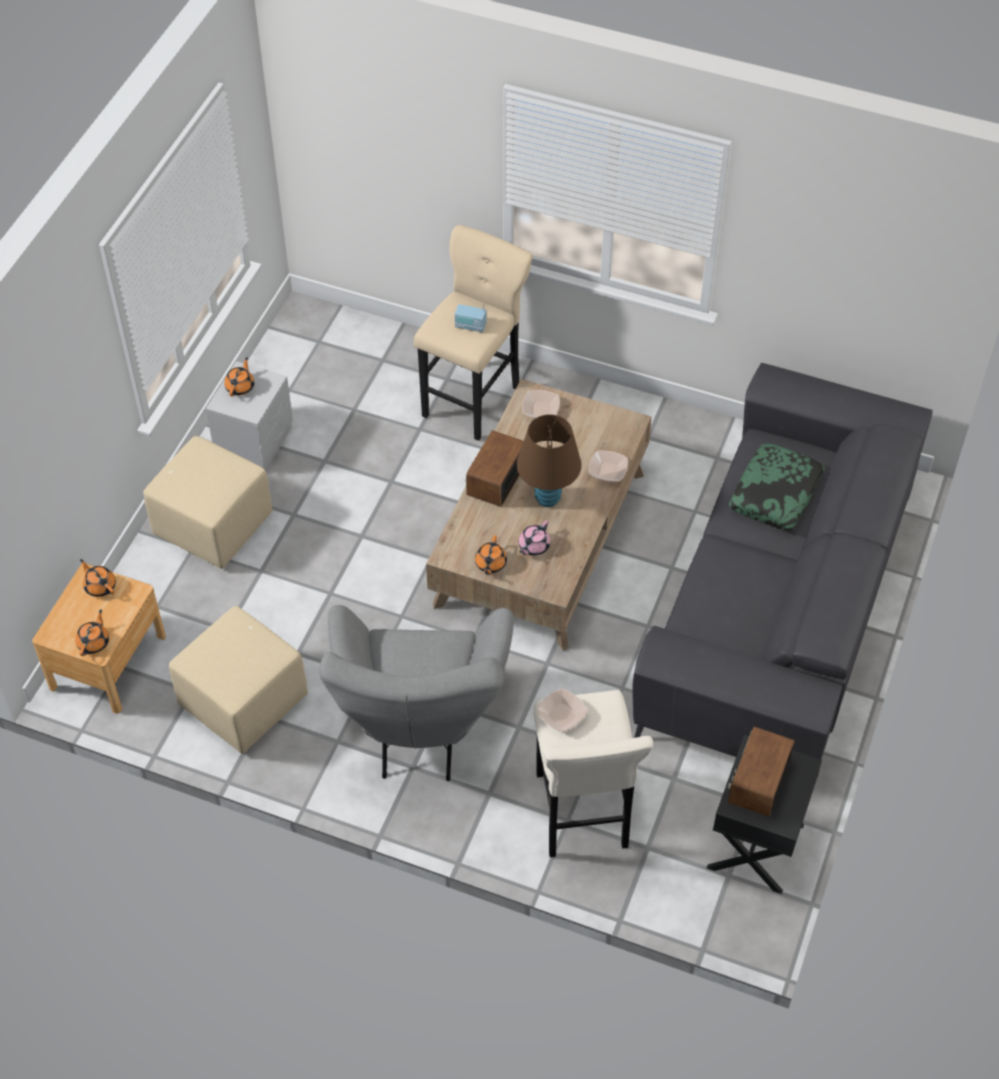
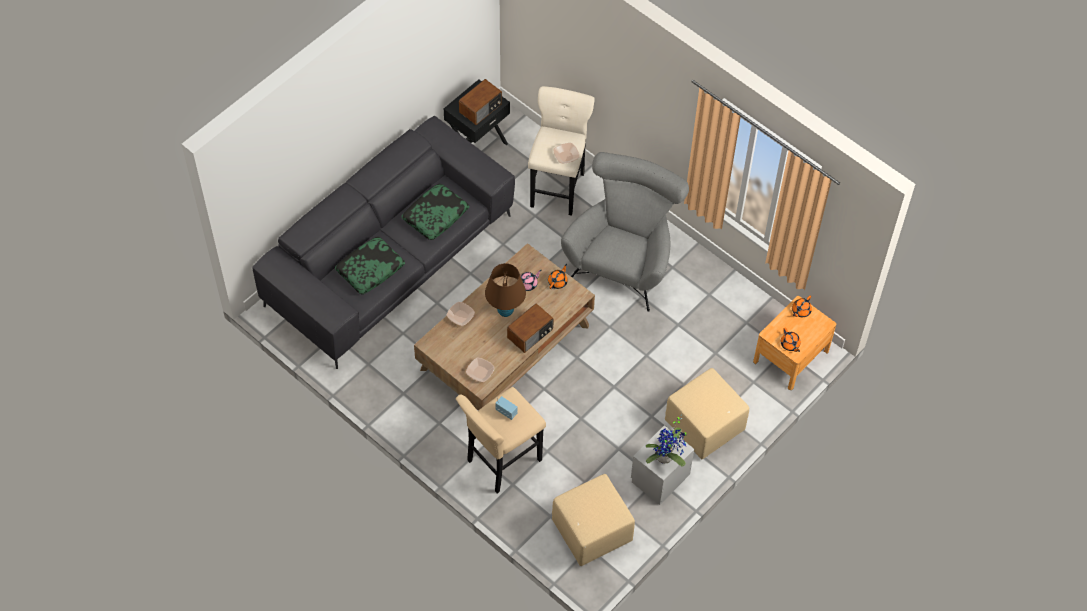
camera: 160 degrees left, 5 degrees up
(240, 386) = (666, 457): orange teapot -> potted plant
(244, 700) = (717, 307): beige ottoman -> beige ottoman (591, 532)
(730, 603) = (435, 215): none -> pillow

